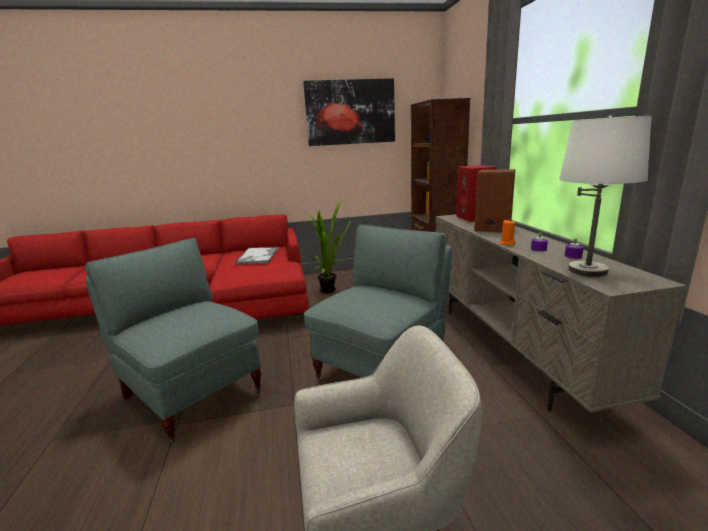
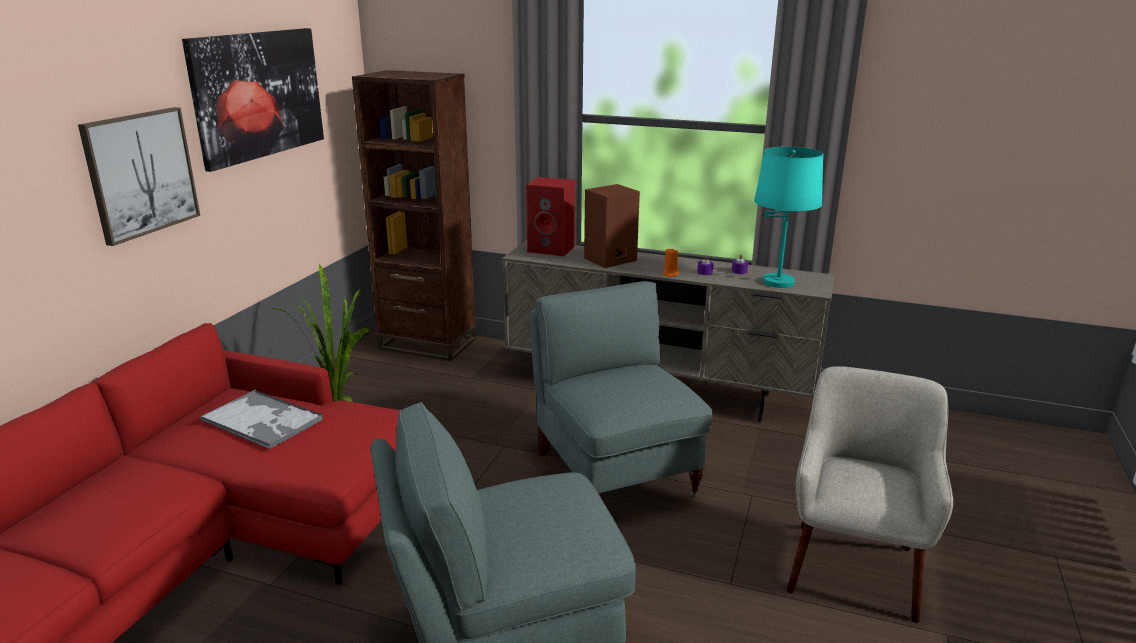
camera: 60 degrees left, 5 degrees up
(271, 141) = (141, 173): none -> picture
(588, 270) = (778, 282): white table lamp -> turquoise table lamp

